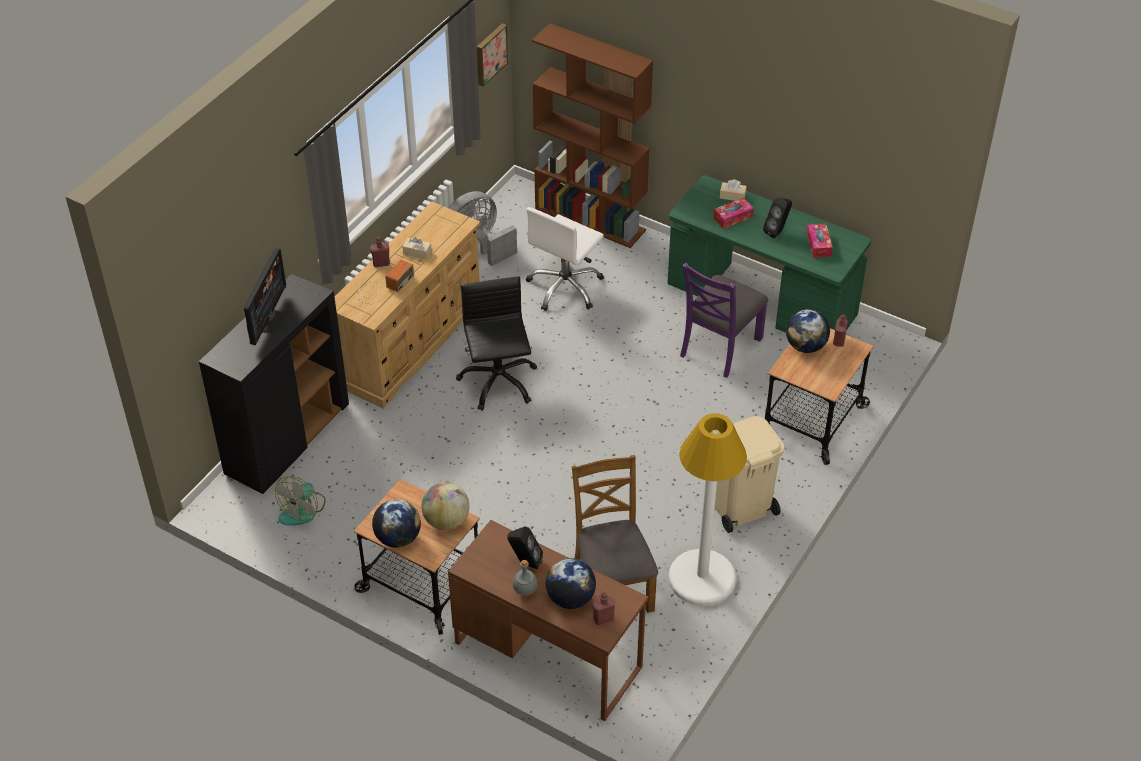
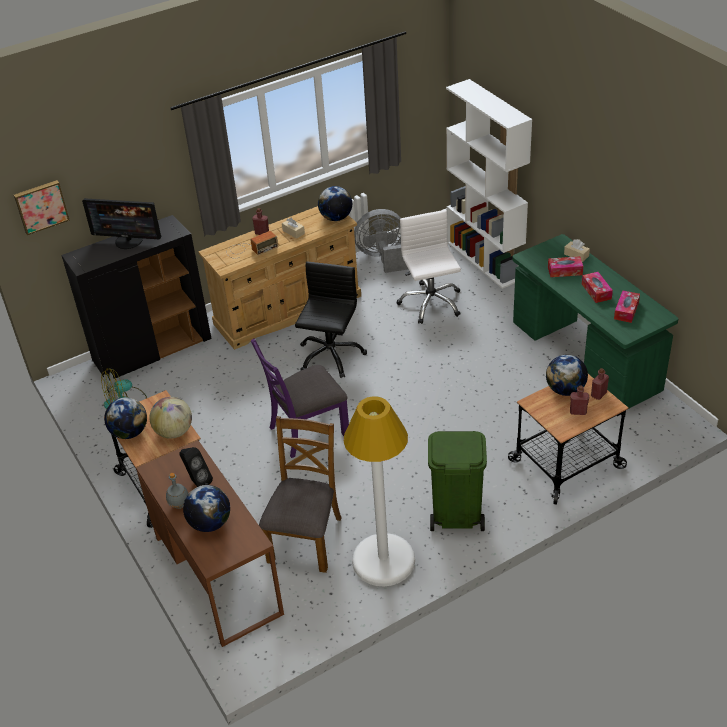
camera: 30 degrees right, 5 degrees down
(267, 320) = (129, 241): monitor -> monitor turned 60 degrees clockwise
(452, 222) = (336, 218): none -> globe
(490, 54) = (422, 98): picture -> picture (41, 206)
(565, 287) = (430, 303): white office chair -> white office chair turned 105 degrees clockwise
(591, 219) = (485, 260): brown bookcase -> white bookcase
(603, 619) = (223, 550): red bottle -> red bottle (578, 412)
(720, 347) = (525, 382): purple chair -> purple chair (307, 430)
(740, 507) = (456, 514): beige trash can -> green trash can
(777, 232) = (596, 291): black speaker -> tissue box

